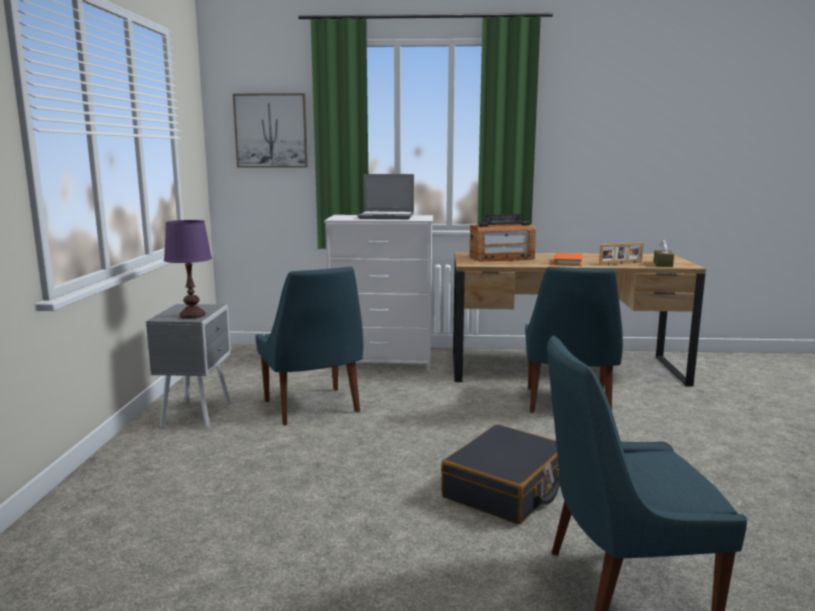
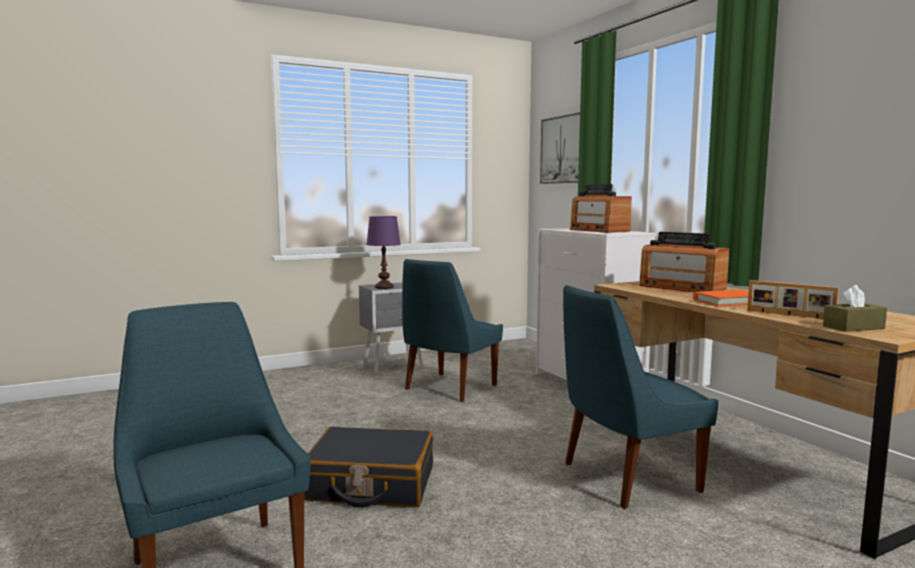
camera: 60 degrees right, 5 degrees down
(387, 217) = (598, 230): laptop -> radio

